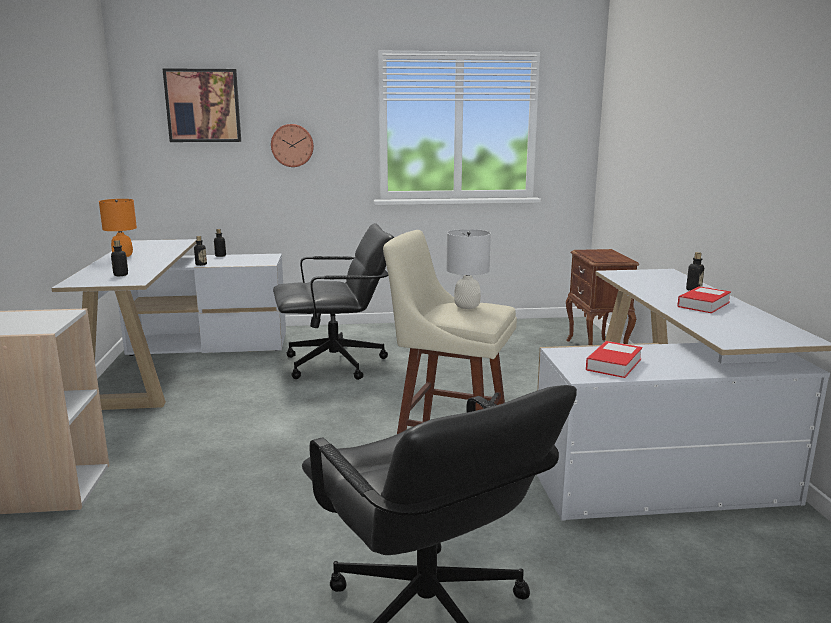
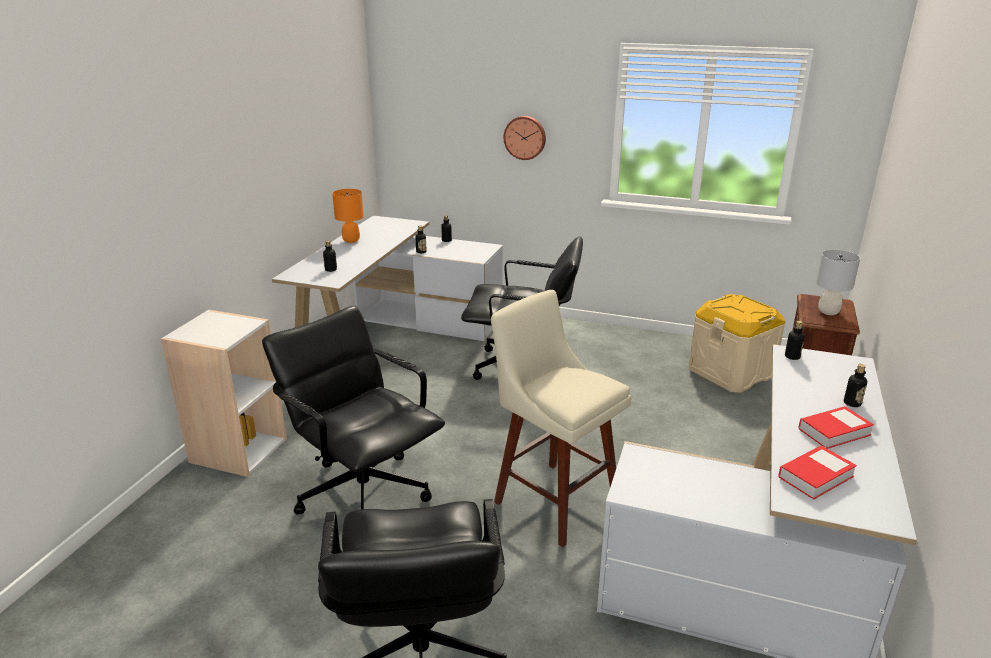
camera: 25 degrees right, 10 degrees up
(203, 105) = (445, 93): picture -> none
(242, 489) = (364, 492): none -> black office chair
(467, 306) = (577, 379): grey table lamp -> grey table lamp (828, 312)
(519, 337) = (730, 372): none -> beige storage box
(613, 364) = (673, 486): book -> book (815, 477)
(619, 274) = (792, 356): none -> bottle

